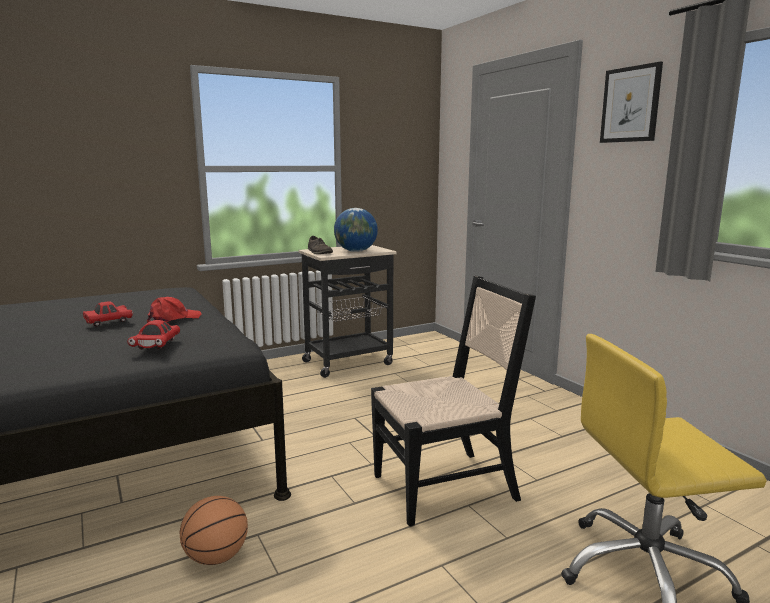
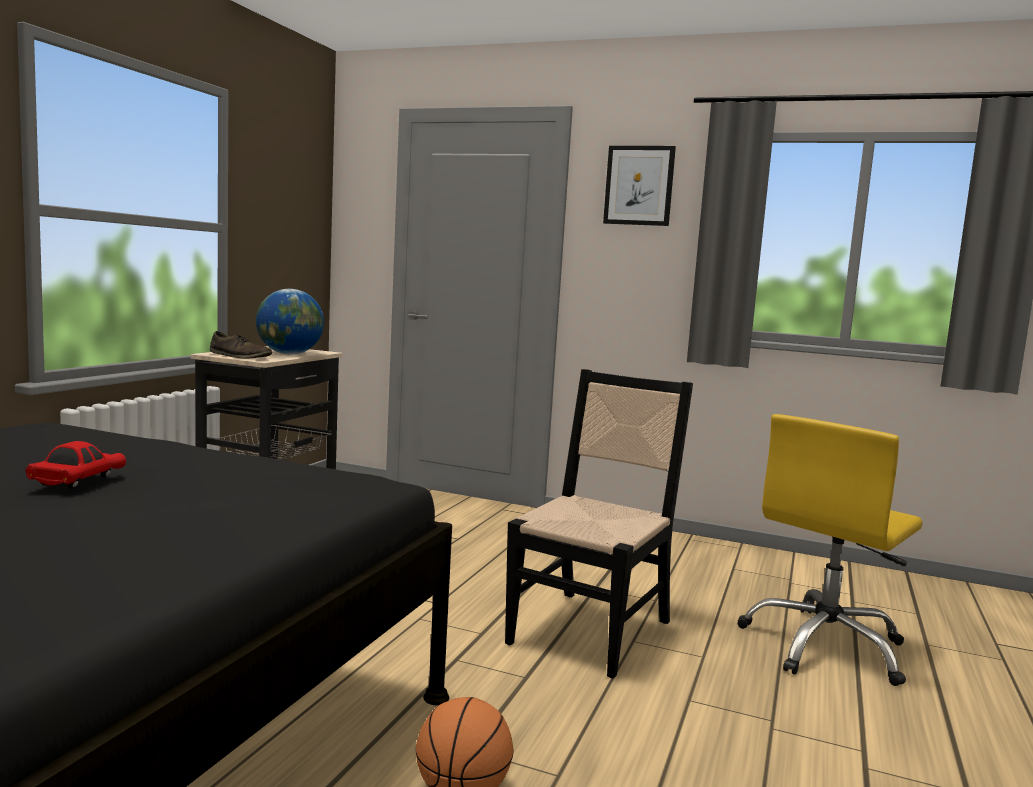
camera: 40 degrees left, 5 degrees down
(156, 345) = (284, 494): red toy car -> none
(173, 319) = (186, 464): red cap -> none

